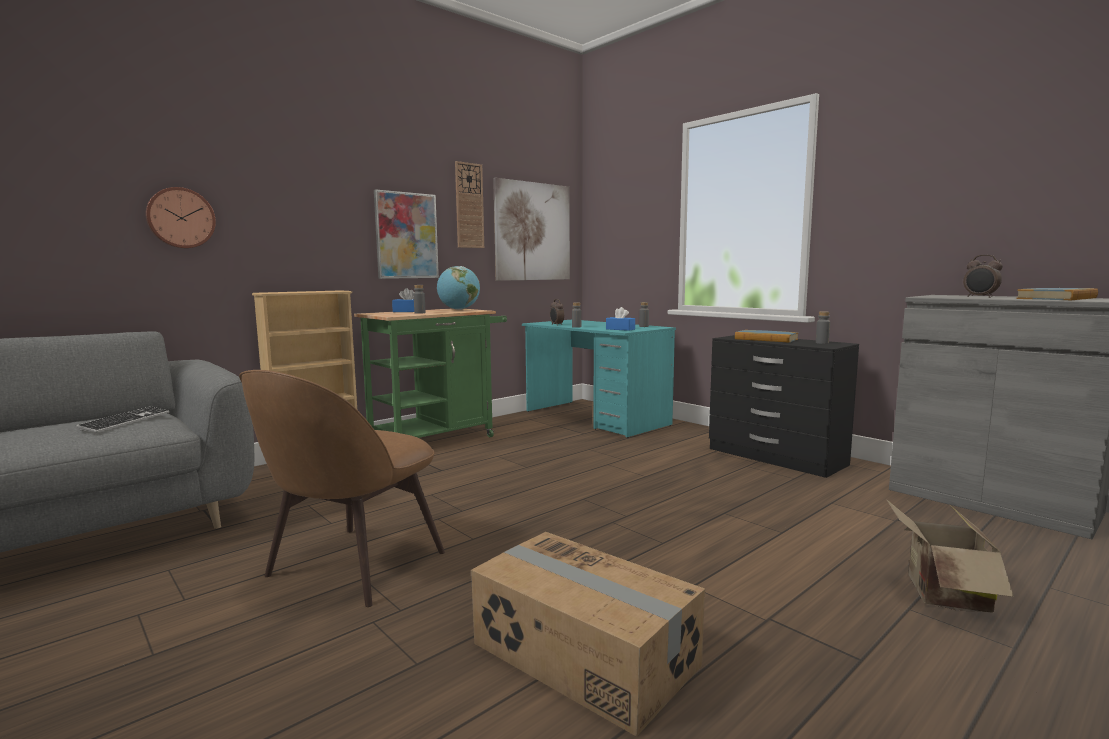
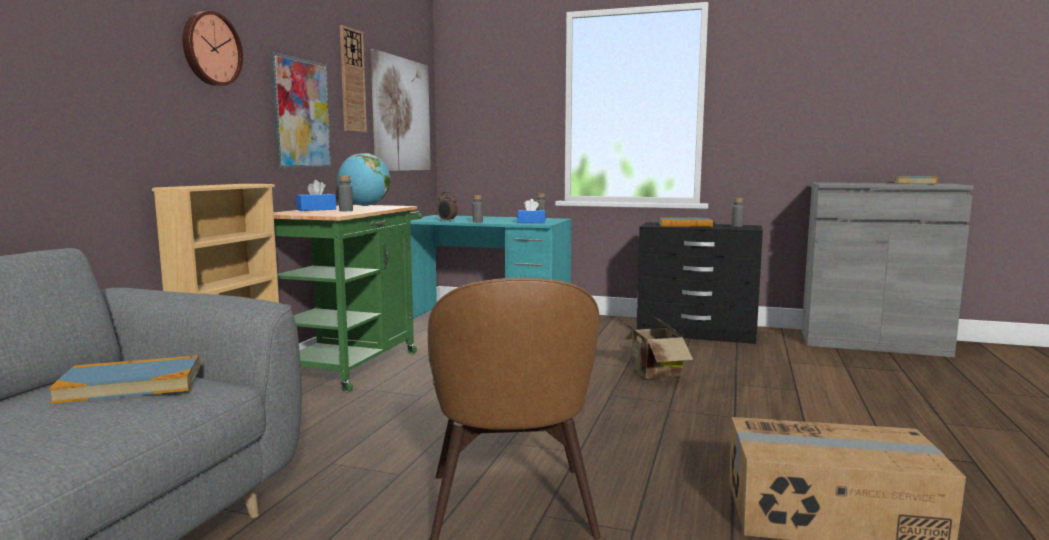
camera: 30 degrees left, 0 degrees up
(125, 421) = (131, 384): keyboard -> book
(180, 218) = (59, 74): wall clock -> wall clock (210, 49)
(941, 595) = (945, 410): cardboard box -> cardboard box (652, 374)
(980, 297) = (866, 183): alarm clock -> none

